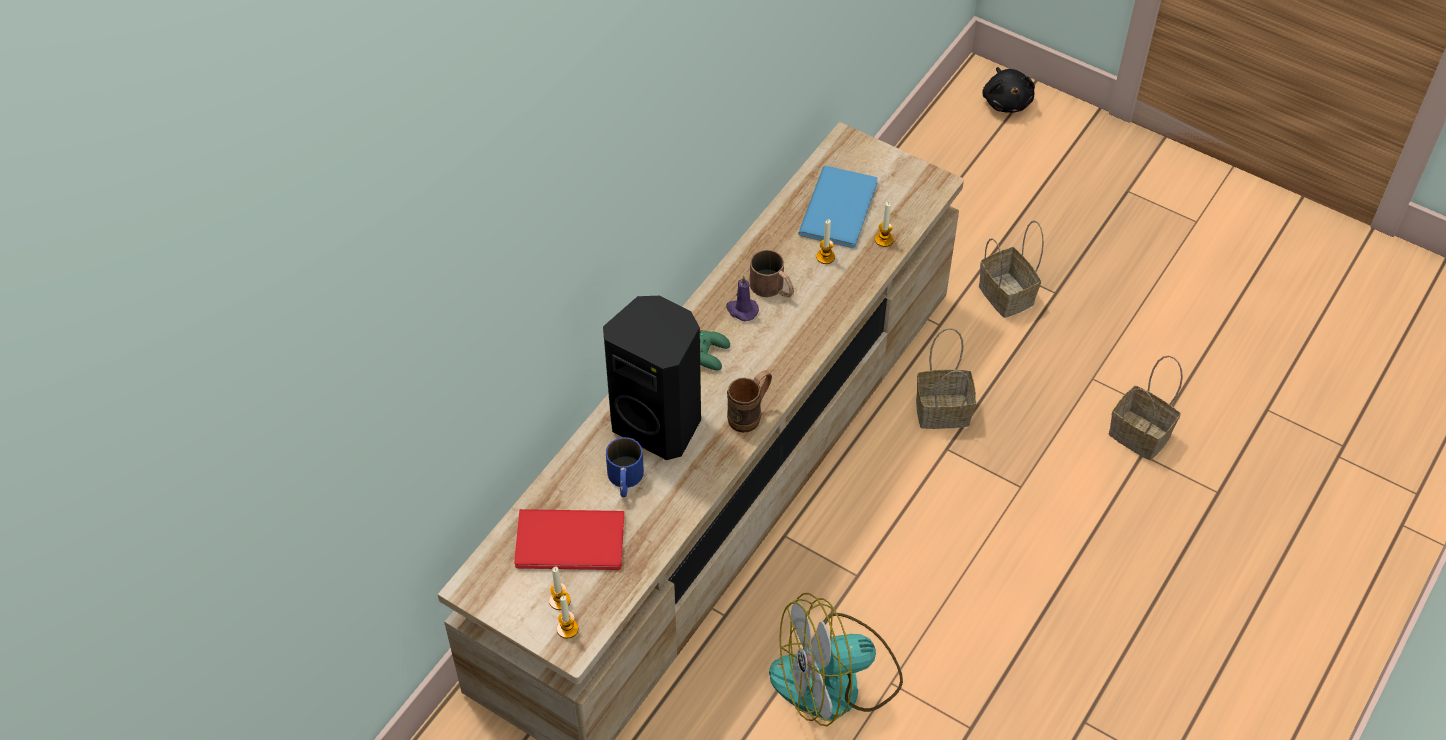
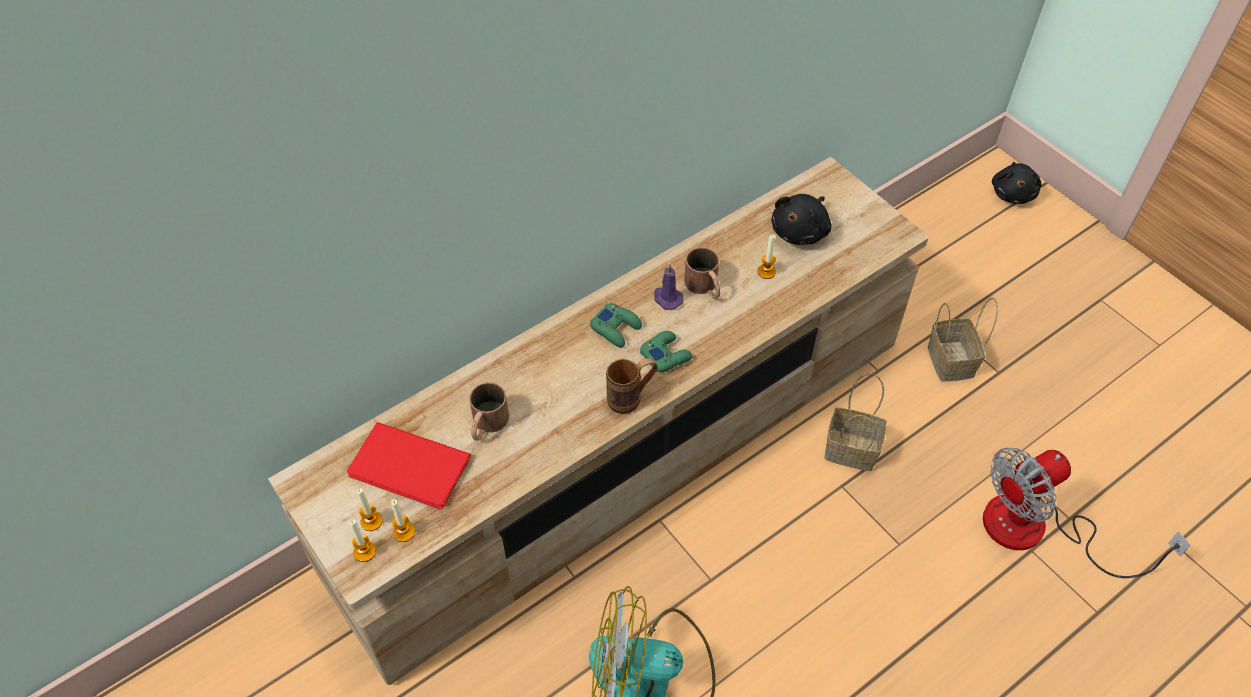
camera: 20 degrees right, 0 degrees up
(625, 480) = (487, 425): blue mug -> brown mug
(659, 423) = (543, 380): black speaker -> none
(764, 365) = (666, 355): none -> green game controller
(841, 207) = (801, 231): blue book -> black plush toy
(884, 239) = (829, 271): candle -> candle (404, 532)
(1141, 435) = (1037, 531): basket -> fan

